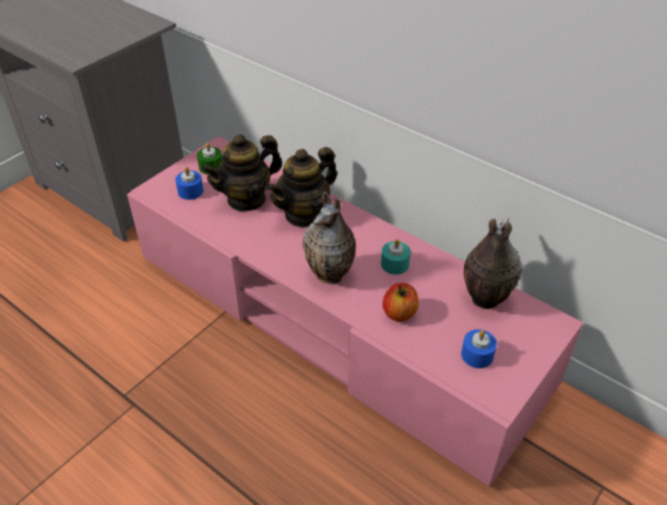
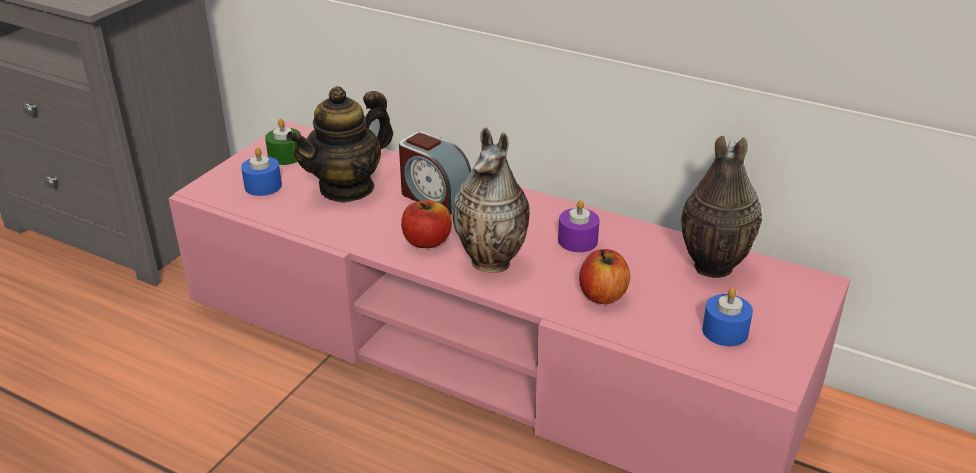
camera: 10 degrees left, 10 degrees down
(290, 252) = (427, 241): none -> apple
(304, 214) = (434, 197): teapot -> alarm clock
(395, 264) = (577, 240): turquoise candle -> purple candle

